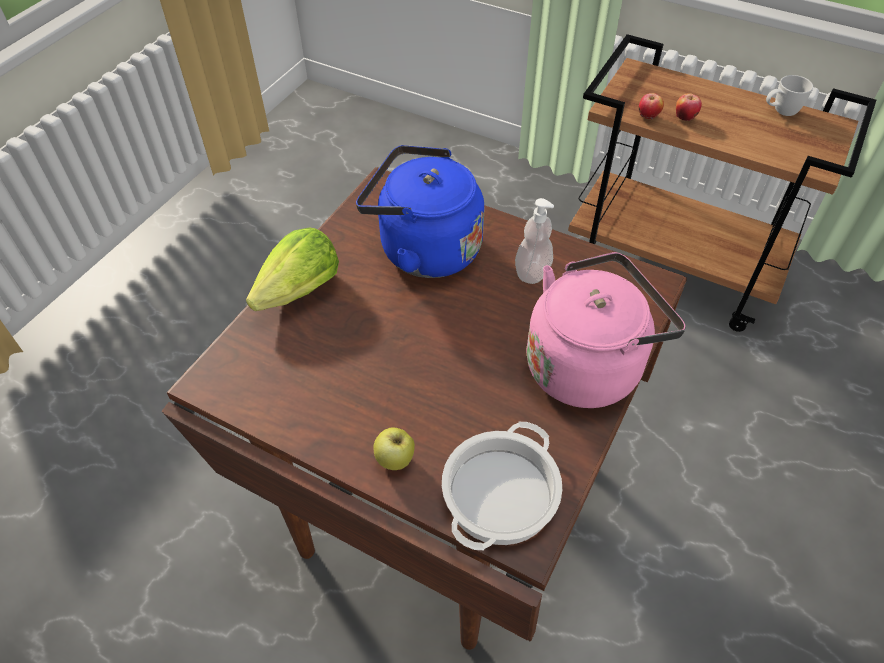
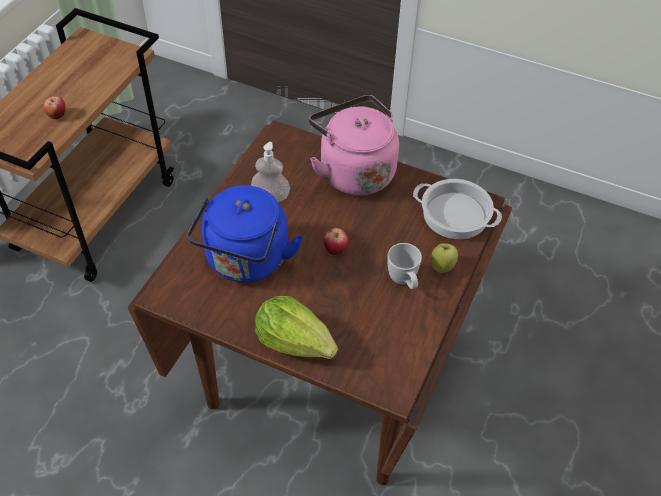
camera: 95 degrees left, 0 degrees up
(648, 117) = (52, 137): apple -> apple (335, 250)
(780, 112) = (62, 63): white mug -> white mug (404, 281)

